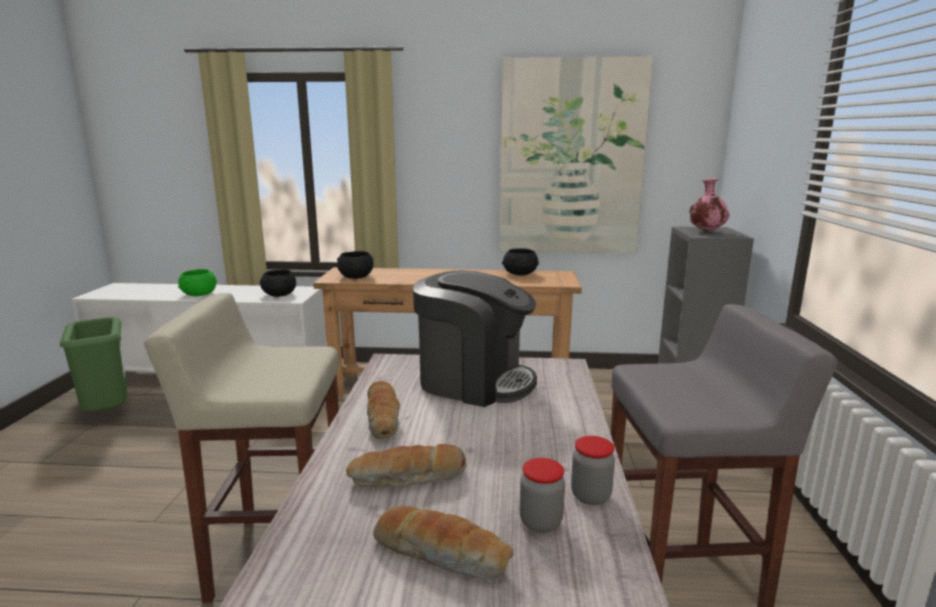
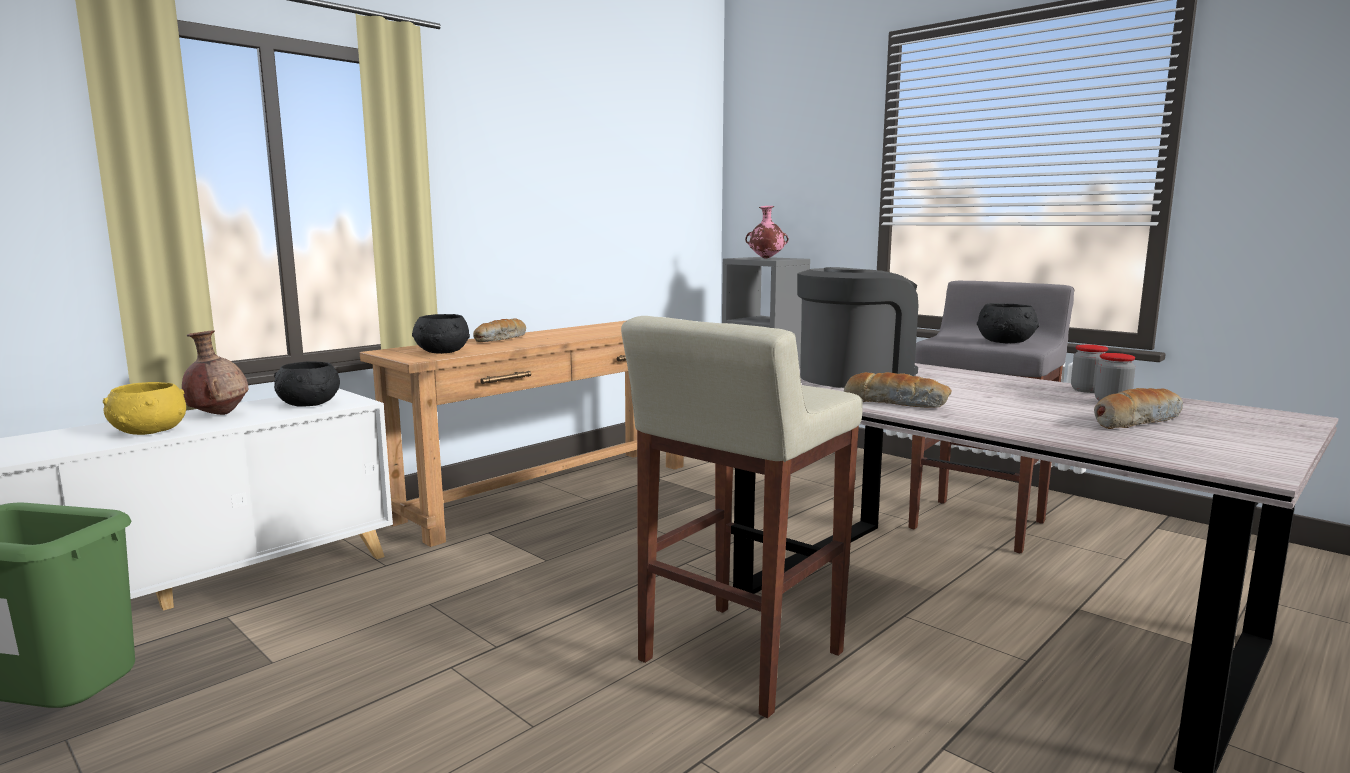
camera: 50 degrees left, 5 degrees down
(199, 294) = (148, 431): green bowl -> yellow bowl
(240, 291) = (218, 415): none -> brown vase
(408, 479) = (1019, 412): bread -> bread (501, 339)
(520, 274) = (605, 326): black bowl -> black bowl (1006, 342)
(571, 158) = (609, 190): picture -> none

